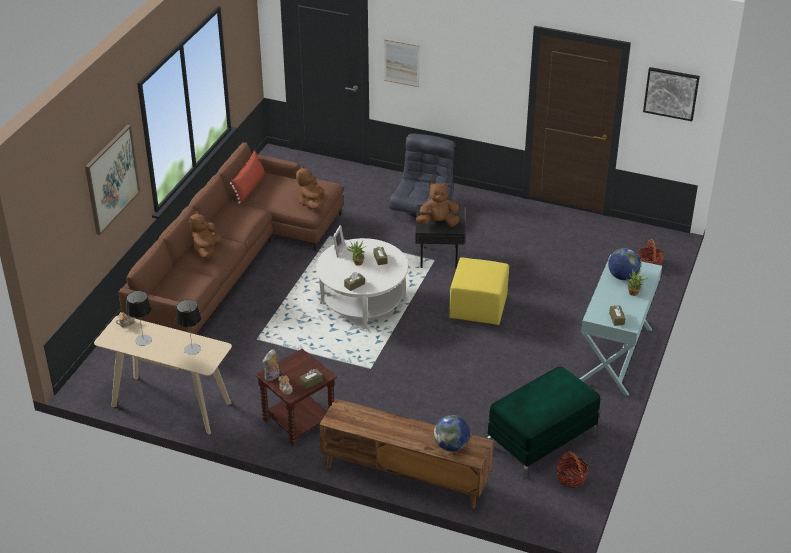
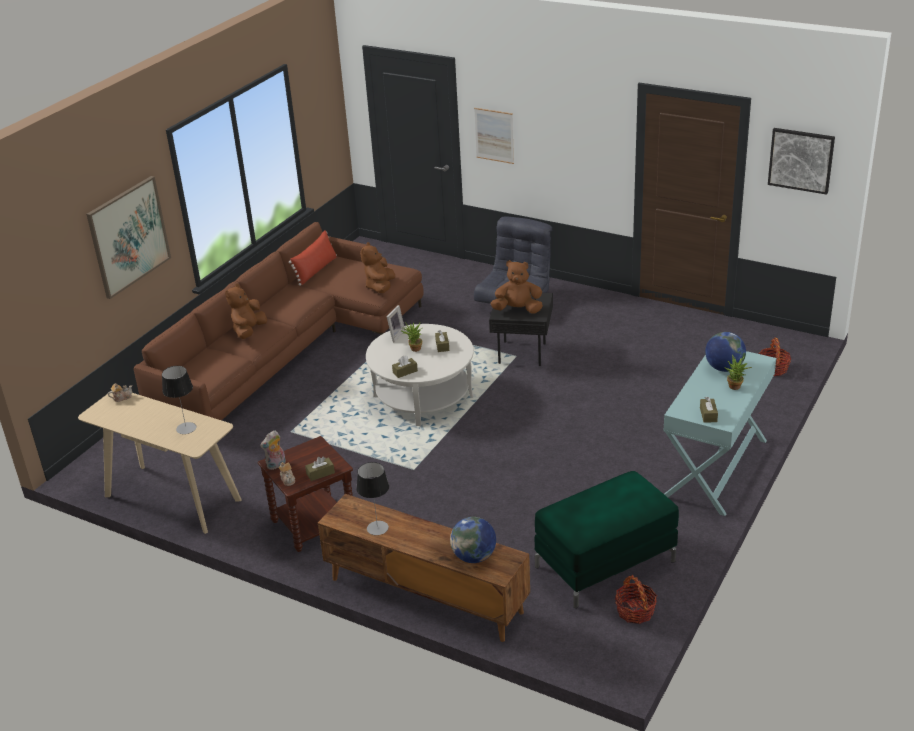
camera: 10 degrees right, 5 degrees down
(143, 340) = (134, 416): table lamp -> table lamp (377, 528)
(478, 309) = (557, 409): yellow ottoman -> none

